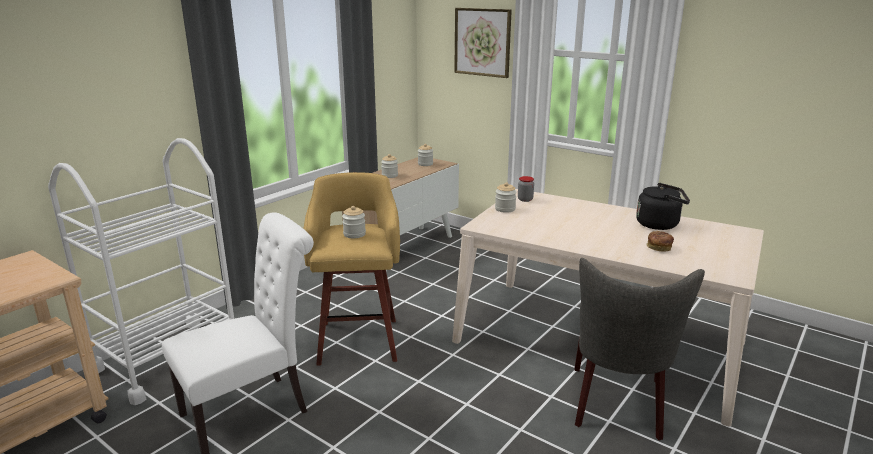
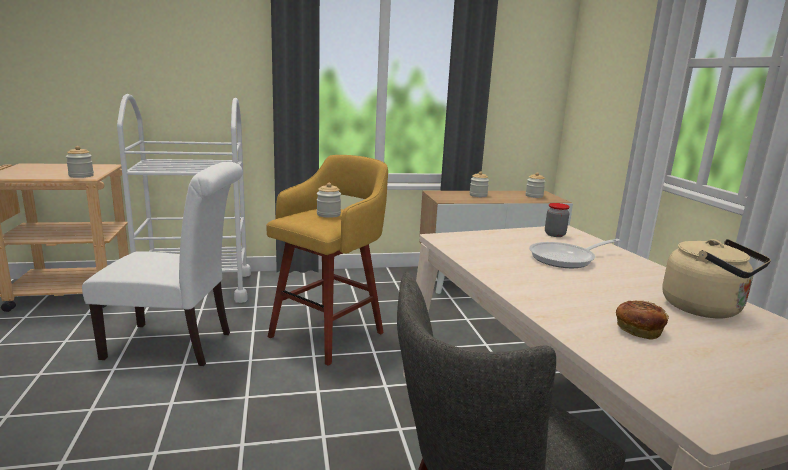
camera: 40 degrees right, 5 degrees down
(482, 42) = (626, 57): picture -> none
(505, 209) = (509, 235): jar -> jar (81, 176)
(562, 216) = (566, 259): none -> frying pan
(660, 224) = (706, 309): black kettle -> beige kettle

